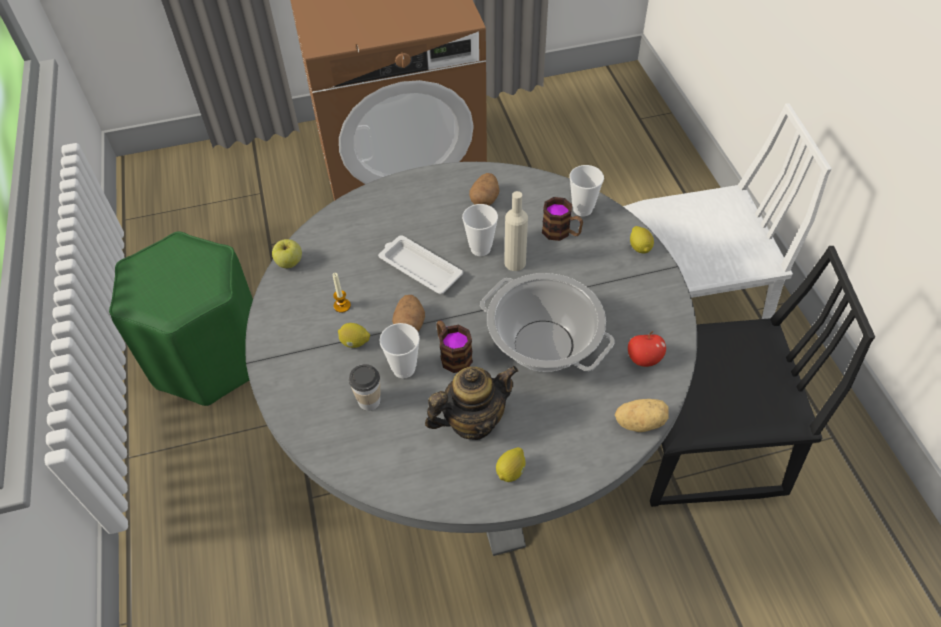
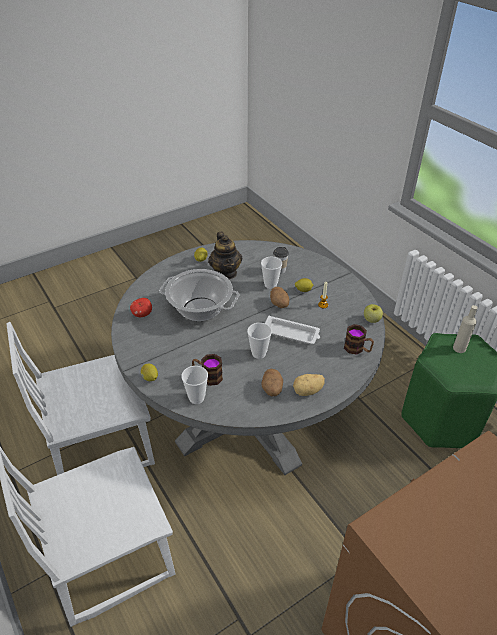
camera: 160 degrees right, 10 degrees down
(452, 354) = (248, 295): mug -> mug (357, 349)
(472, 421) = (226, 272): teapot -> teapot turned 60 degrees counterclockwise
(515, 262) = (232, 349): beige bottle -> beige bottle (459, 348)
(639, 421) = (142, 288): potato -> potato (308, 391)
(704, 447) = (101, 445): black chair -> white chair

